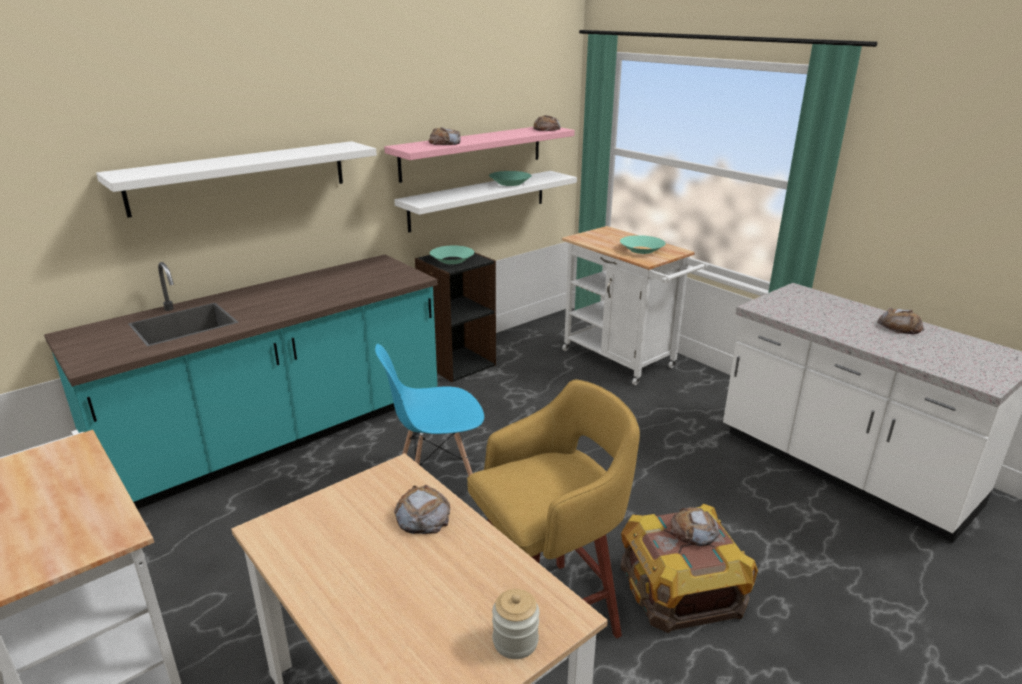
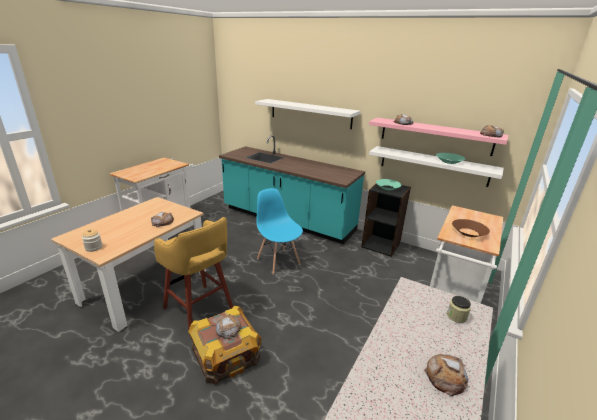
camera: 70 degrees right, 0 degrees up
(641, 250) = (469, 232): turquoise bowl -> brown bowl
(810, 300) = (456, 316): none -> jar

